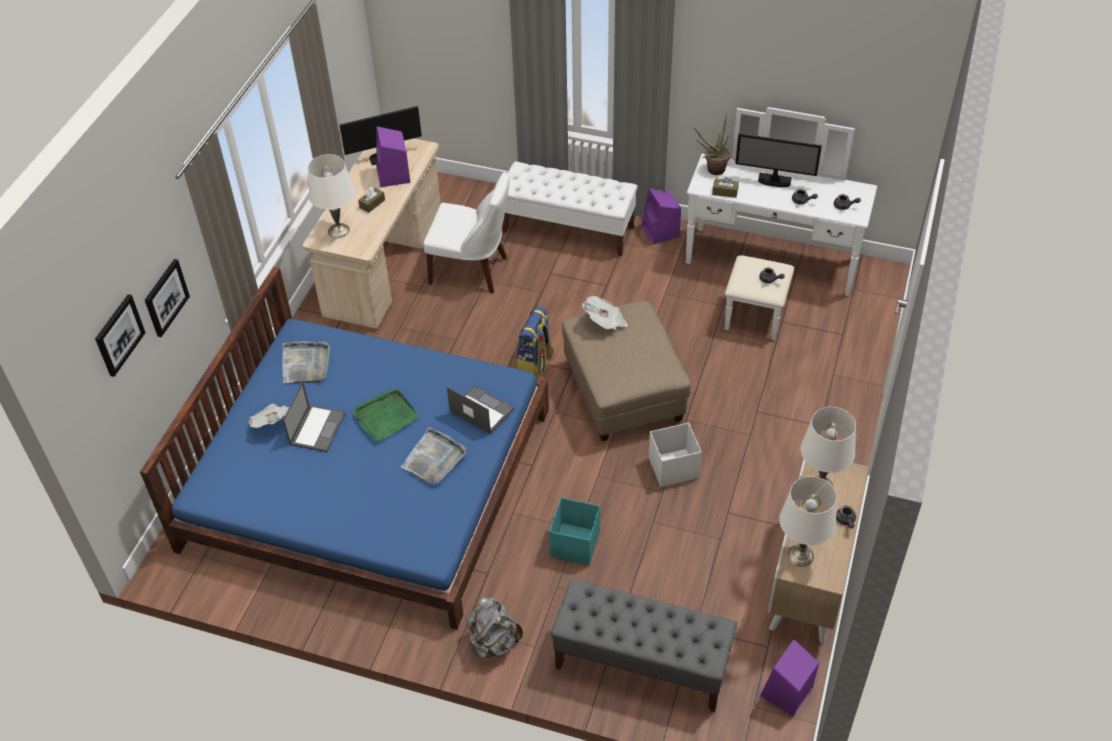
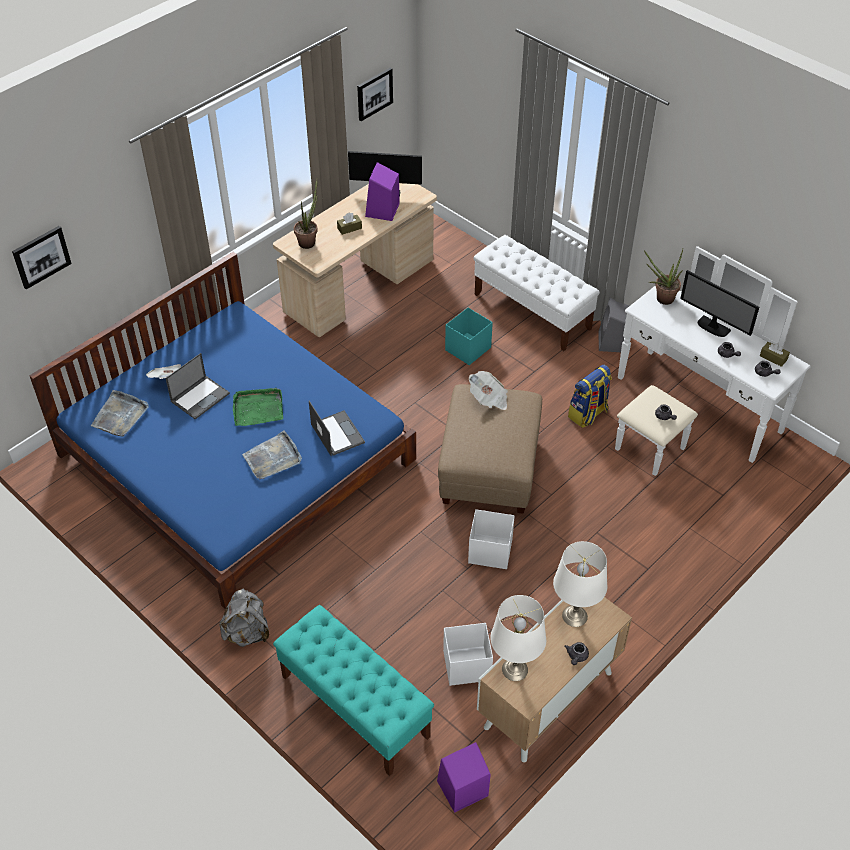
camera: 25 degrees right, 0 degrees up
(165, 297) = (104, 241): picture -> picture (374, 93)
(306, 364) = (225, 342): grey tray -> grey tray (120, 416)
(339, 230) = (308, 241): white table lamp -> potted plant
(472, 271) = (428, 318): white chair -> none
(535, 361) = (431, 414): backpack -> backpack (588, 414)
(574, 545) = (364, 581): turquoise storage box -> turquoise storage box (467, 349)
(641, 664) = (354, 706): grey bench -> turquoise bench
(661, 232) = (612, 342): purple speaker -> grey speaker
(718, 581) = (466, 665): none -> white storage box
(725, 192) = (659, 321): brown tissue box -> brown tissue box (773, 357)

